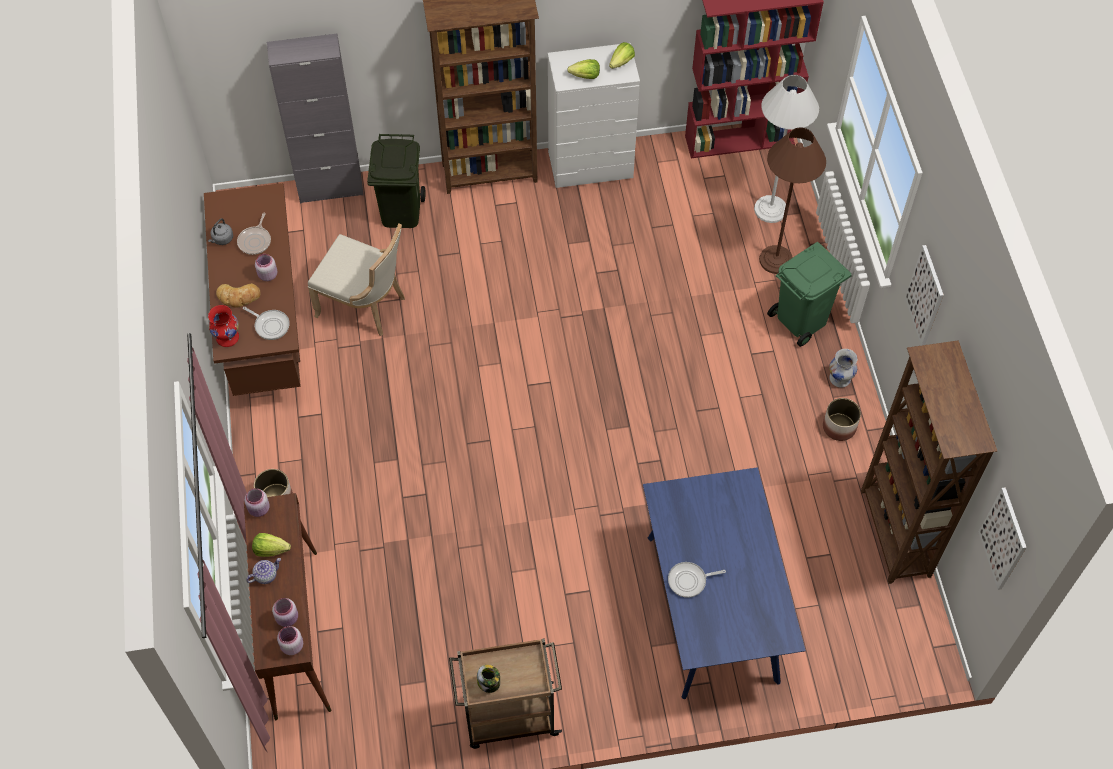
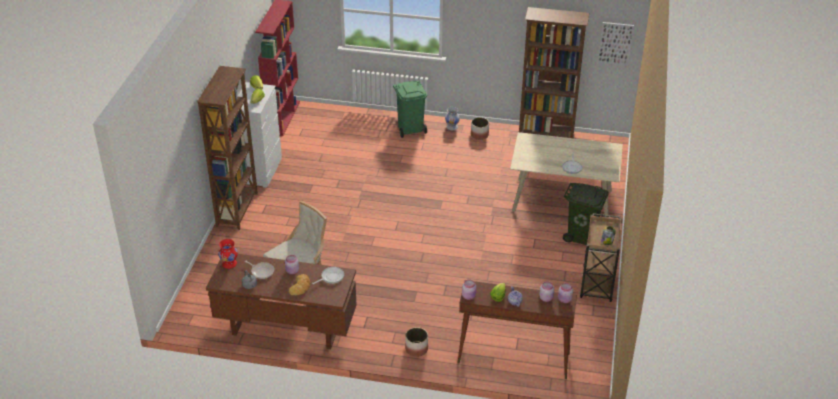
camera: 70 degrees left, 20 degrees down
(227, 337) = (329, 297): red vase -> red vase (229, 264)
(330, 188) = (197, 277): grey cabinet -> none
(400, 212) = (239, 251): green trash can -> green trash can (581, 236)
(713, 608) = (562, 200): blue dining table -> beige dining table
(770, 209) = (335, 120): white floor lamp -> none
(776, 260) = (368, 127): brown floor lamp -> none
(925, 296) = (484, 24): picture -> none

